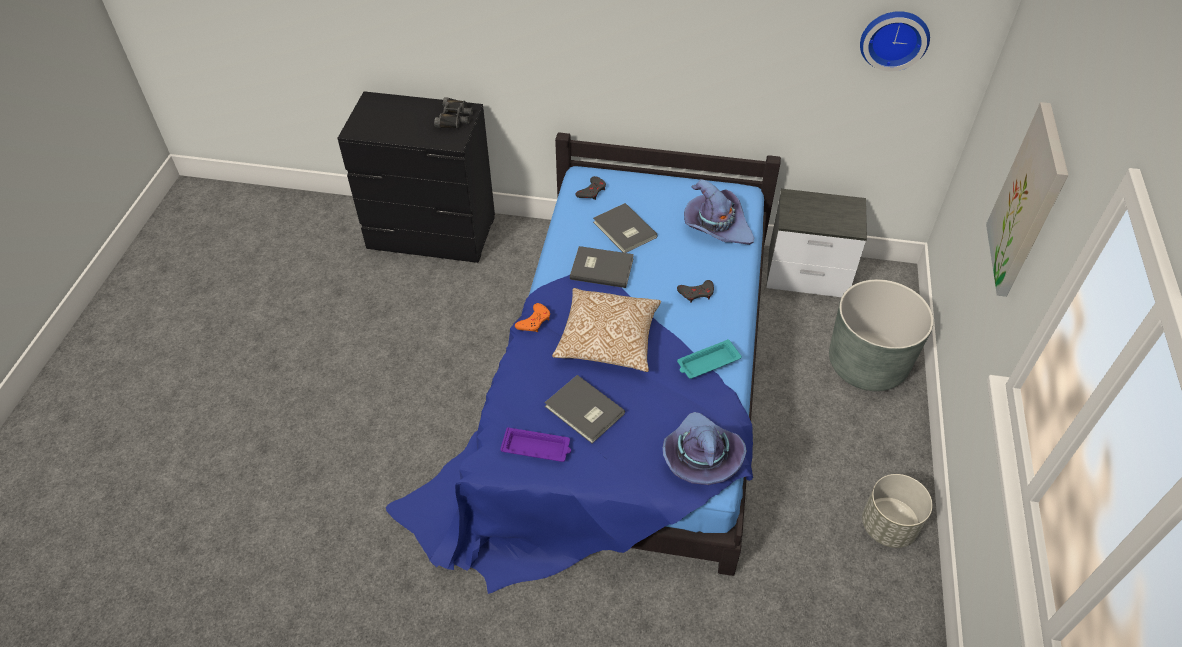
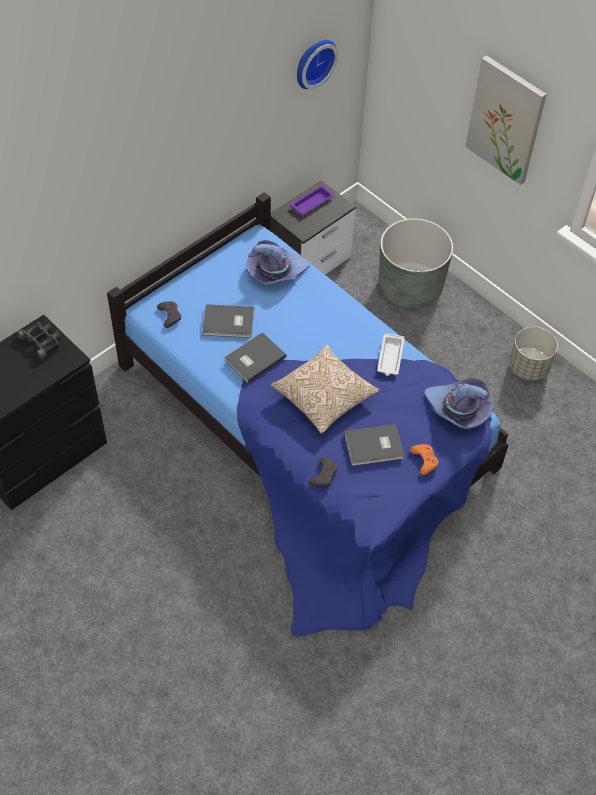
camera: 55 degrees left, 5 degrees up
(534, 321) = (270, 427): orange game controller -> orange game controller (424, 460)
(537, 448) = (382, 490): purple tray -> purple tray (312, 202)
(696, 293) = (325, 323): grey game controller -> grey game controller (324, 475)
(707, 363) = (390, 357): turquoise tray -> white tray

